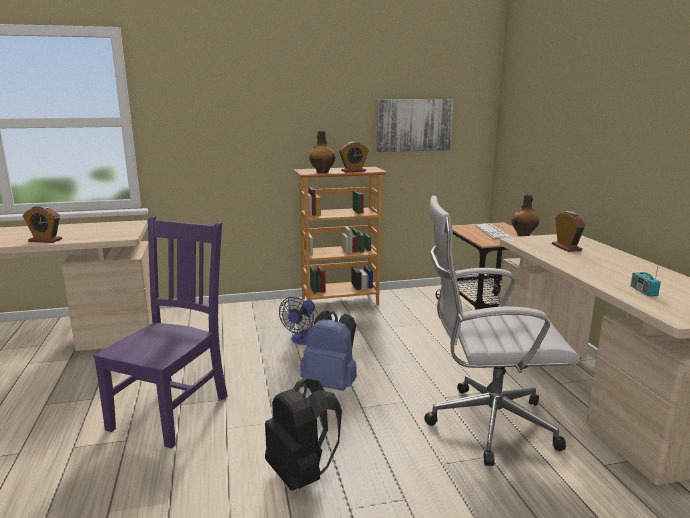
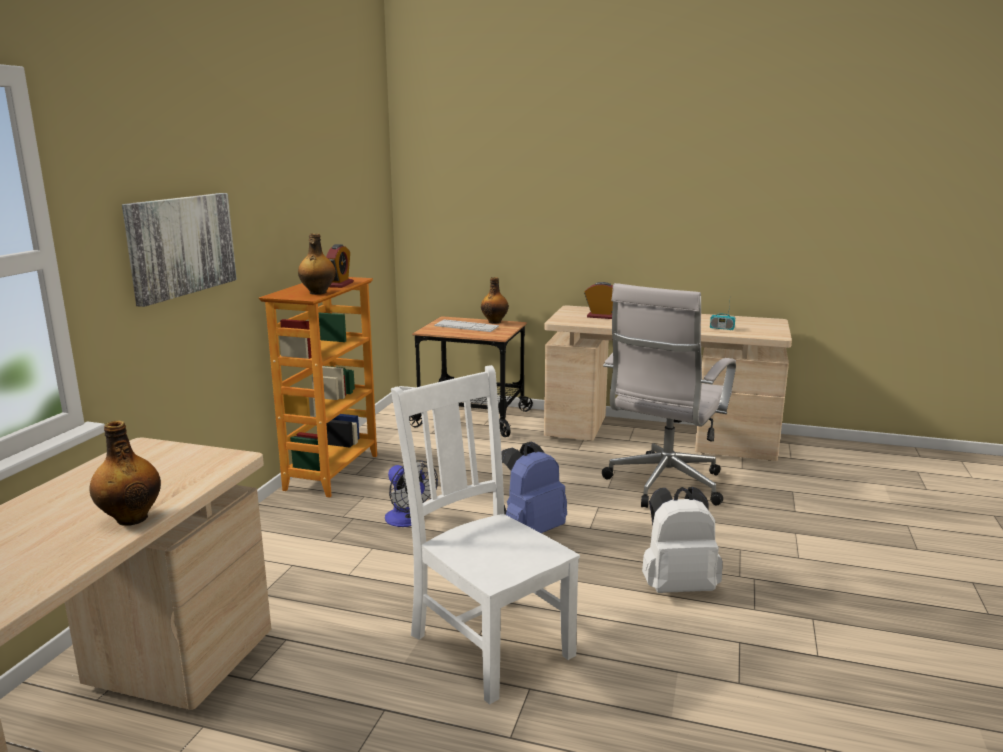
camera: 60 degrees left, 0 degrees up
(45, 240) = (131, 518): alarm clock -> bottle
(172, 410) = (488, 642): purple chair -> white chair
(301, 474) = (677, 586): black backpack -> white backpack
(414, 125) = (343, 214): picture -> picture (181, 245)

